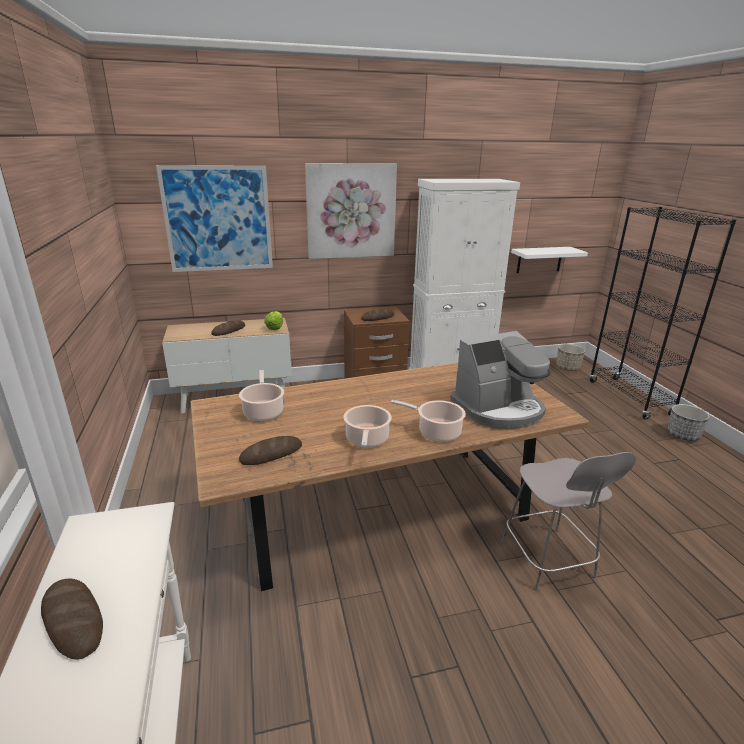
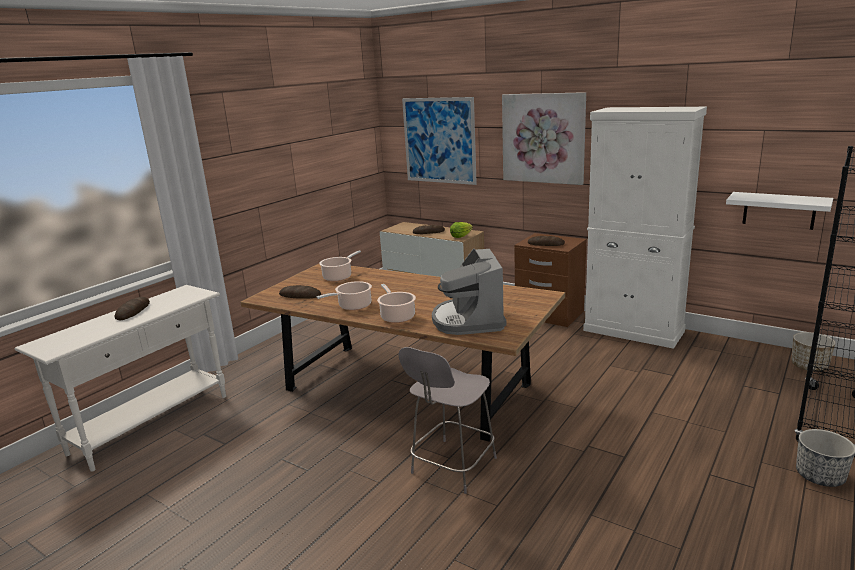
camera: 50 degrees right, 5 degrees down
(499, 409) = (468, 320): coffee machine -> coffee machine turned 60 degrees clockwise

